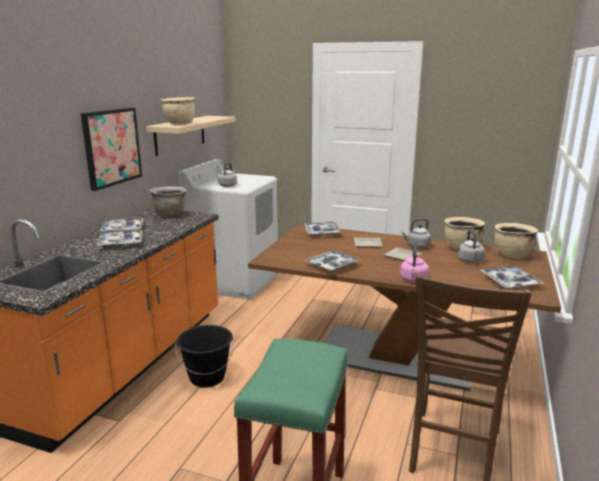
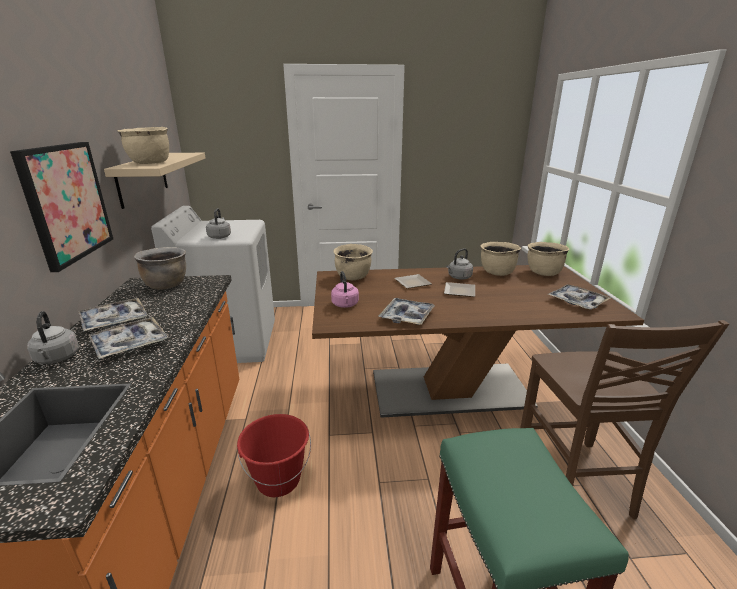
camera: 25 degrees left, 5 degrees up
(207, 378) = (278, 480): black bucket -> red bucket
(322, 232) = (353, 277): tray -> beige cooking pot
(413, 279) = (500, 317): pink kettle -> pink kettle (345, 305)
(470, 261) = (520, 285): grey kettle -> grey kettle (57, 358)

